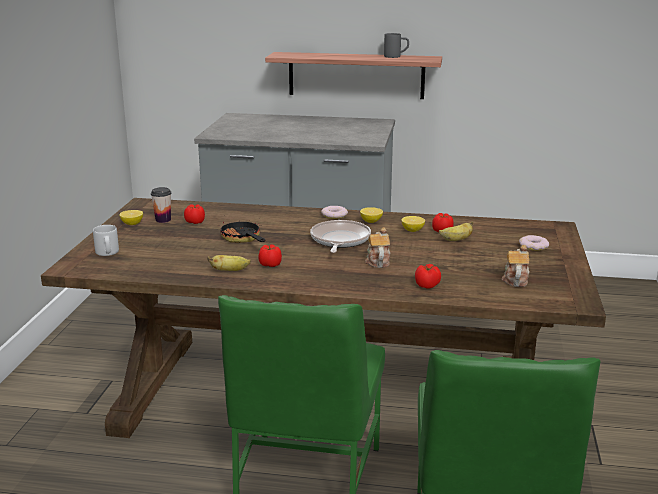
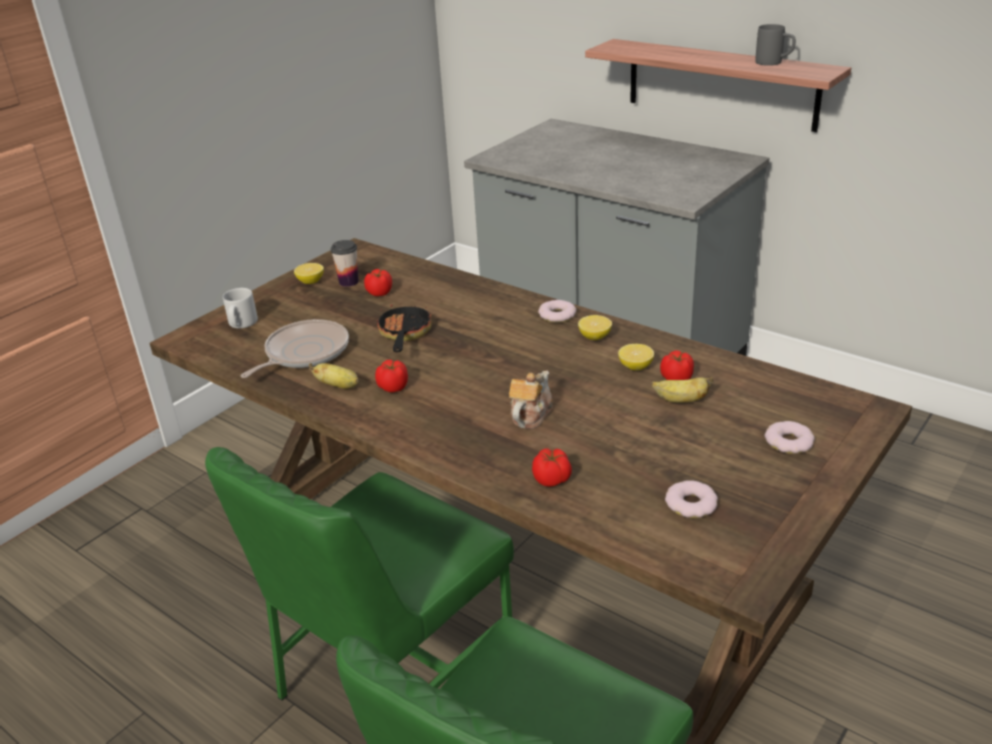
camera: 30 degrees right, 10 degrees up
(339, 240) = (518, 364): frying pan -> frying pan (304, 353)
(515, 279) = (691, 504): teapot -> donut

